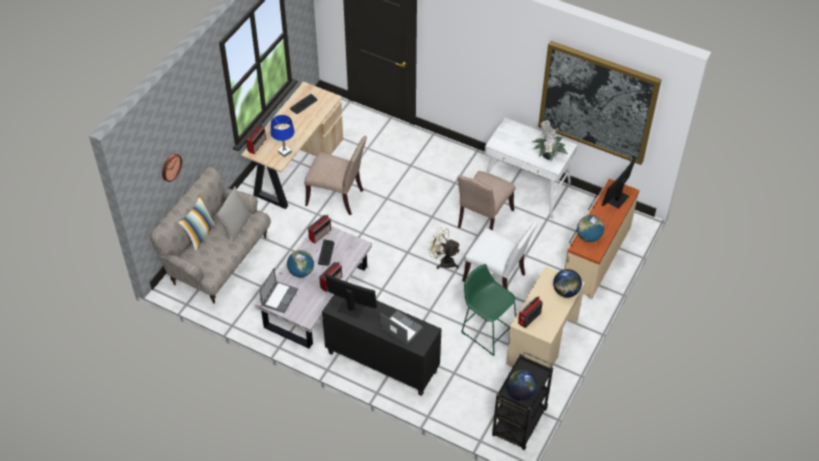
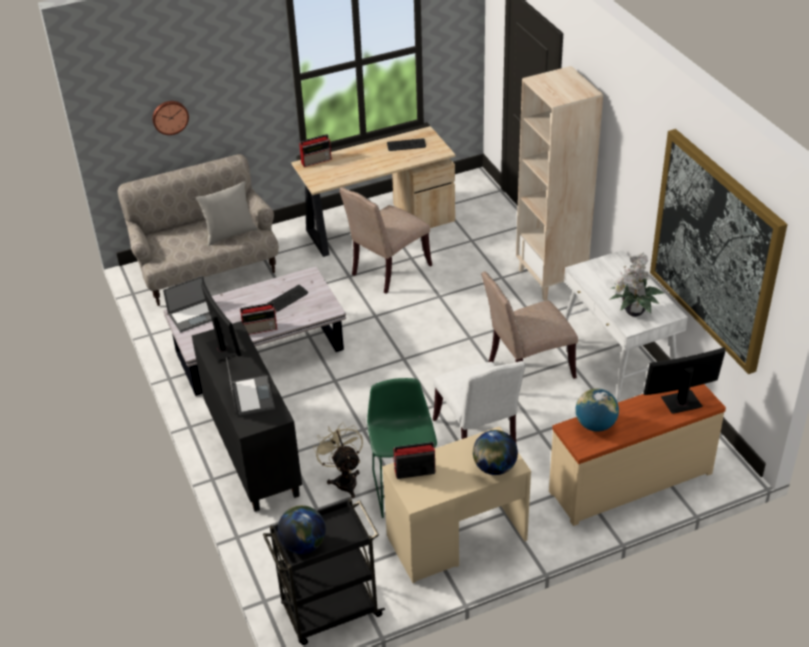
camera: 40 degrees right, 10 degrees down
(200, 234) = (190, 224): pillow -> none
(284, 152) = (336, 178): blue table lamp -> none
(301, 272) = (242, 303): globe -> none
(320, 234) = (302, 279): radio -> none
(337, 197) = (388, 271): beige chair -> beige chair turned 75 degrees clockwise
(440, 151) = (551, 279): none -> beige bookcase
(443, 261) = (433, 388): beige fan -> beige fan (344, 480)

